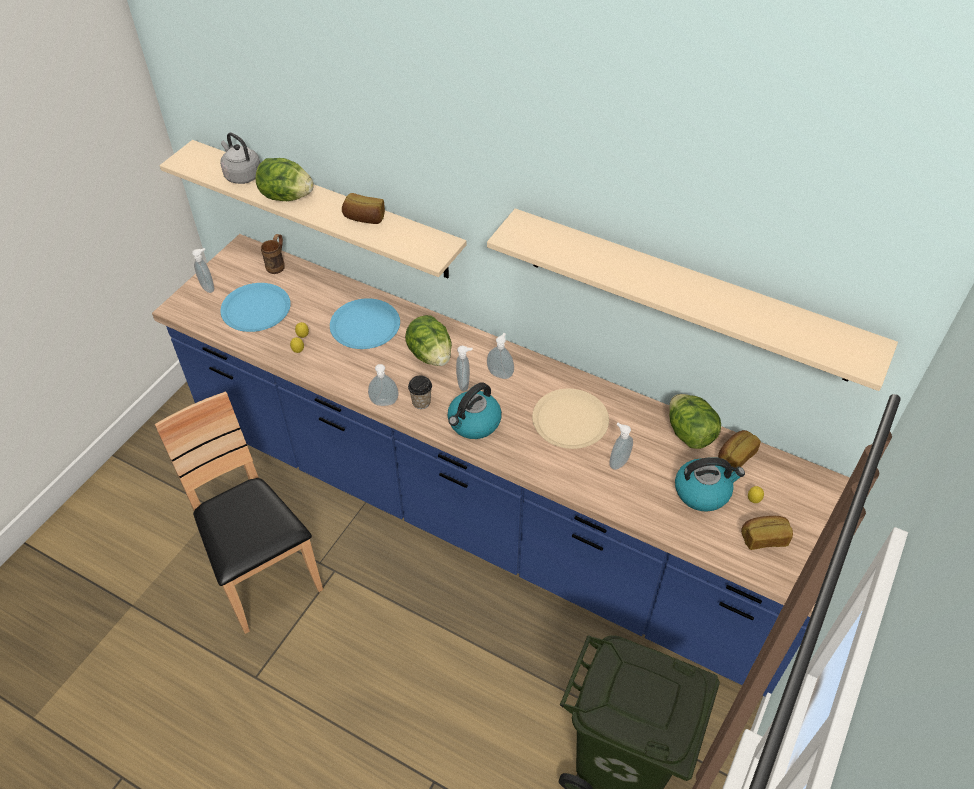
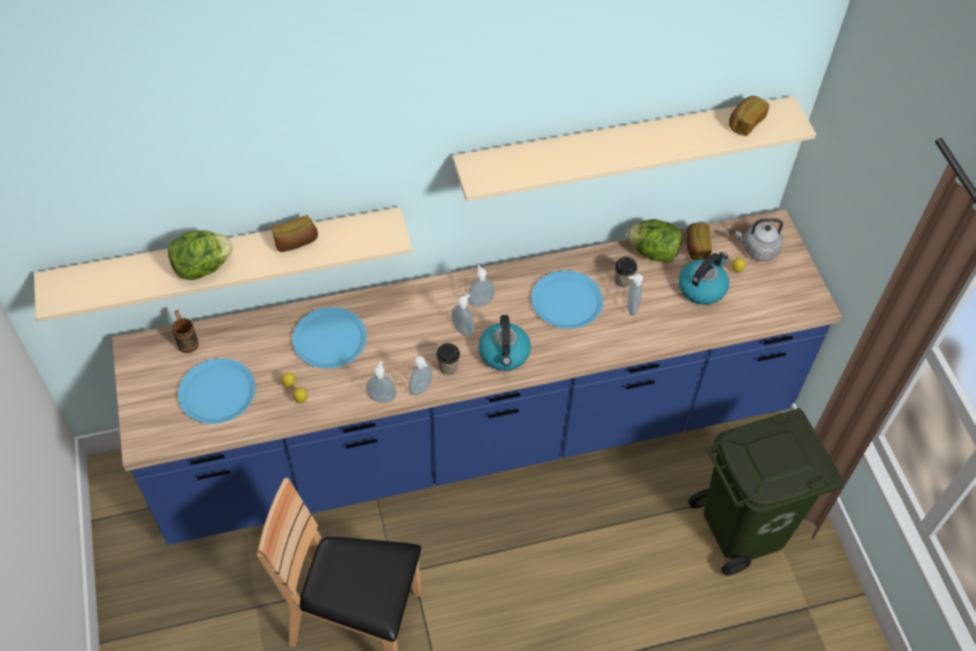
camera: 45 degrees left, 5 degrees up
(209, 287) = (148, 404): soap dispenser -> soap dispenser (382, 397)
(242, 175) = (133, 275): grey kettle -> grey kettle (758, 250)
(430, 355) = (411, 325): lettuce -> none
(570, 420) = (567, 301): beige plate -> blue plate
(636, 438) = (623, 281): none -> cup
(763, 537) = (766, 291): bread -> bread (745, 122)

